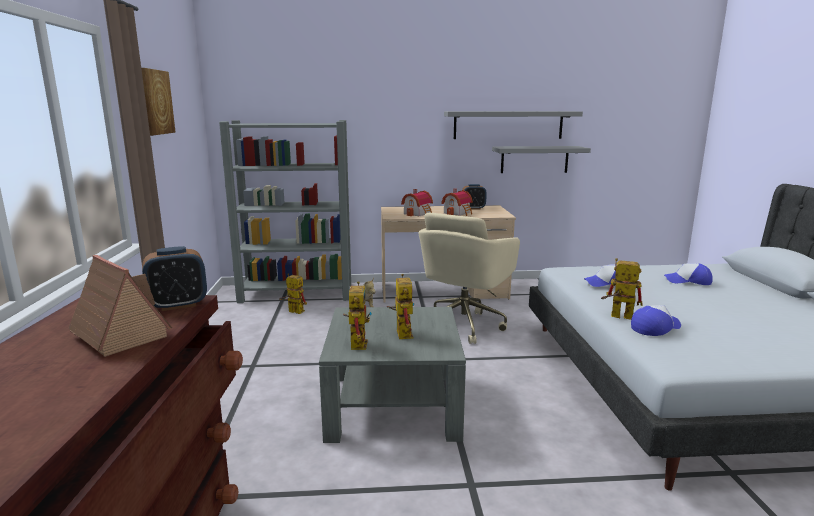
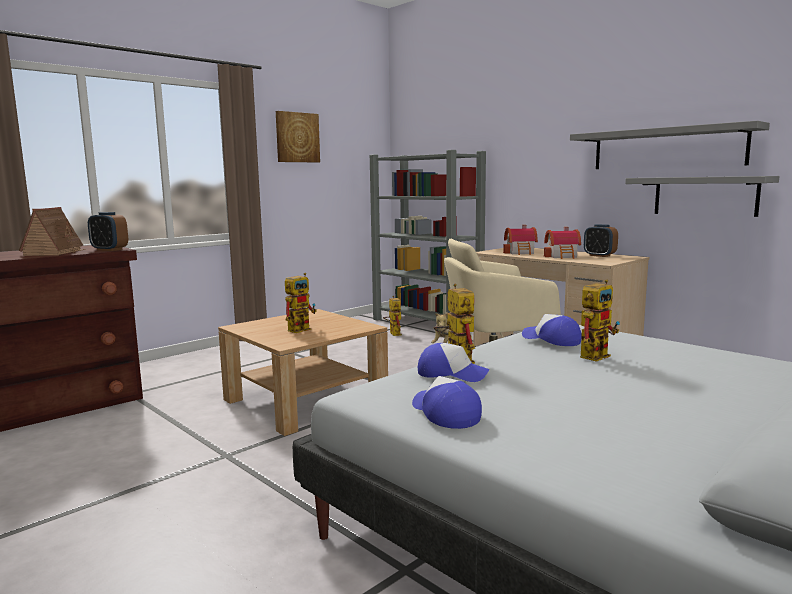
camera: 50 degrees right, 5 degrees down
(357, 342) = (263, 325): toy robot -> toy robot (596, 354)
(393, 404) = (305, 401): grey coffee table -> brown coffee table
(688, 281) = (679, 366): cap -> cap (444, 413)

